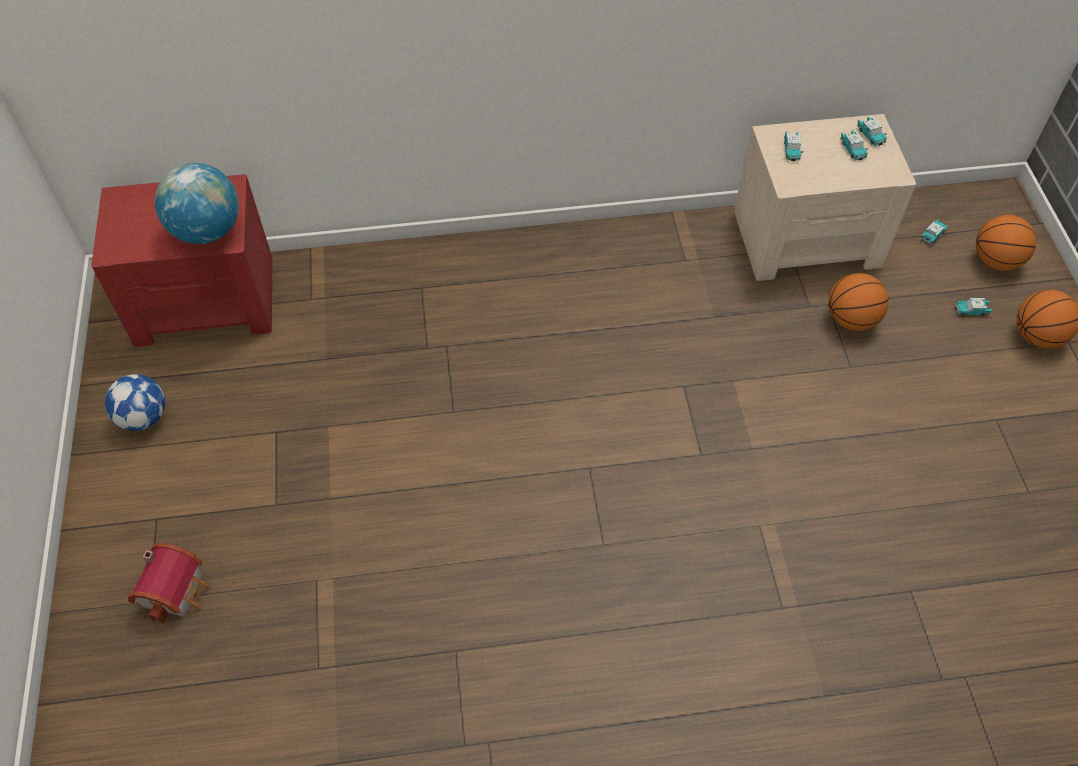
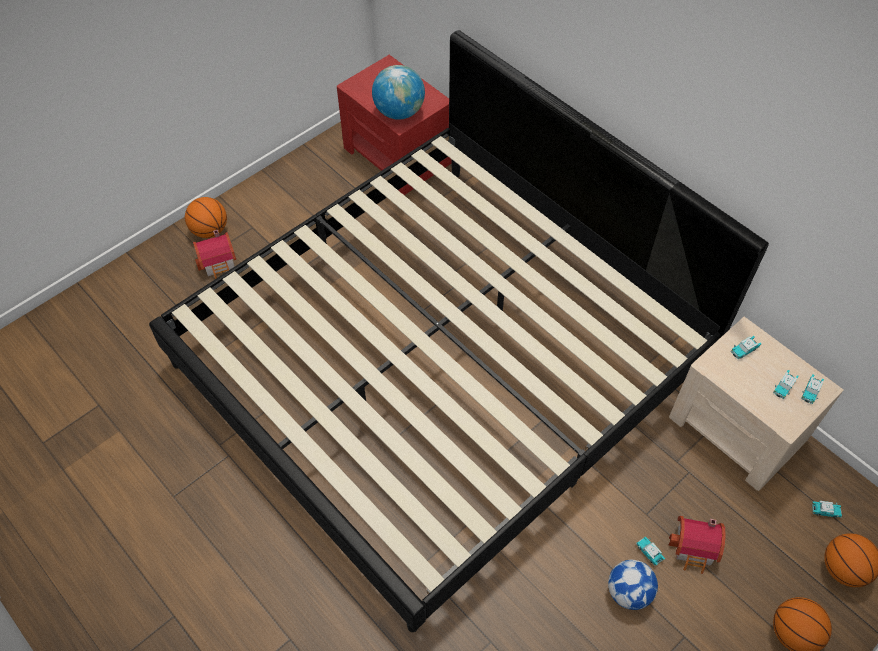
camera: 55 degrees right, 0 degrees up
(144, 417) = (305, 181): football -> football (628, 592)
(539, 435) = (439, 364): none -> bed
(851, 319) = (689, 494): basketball -> basketball (210, 230)
(912, 353) = (695, 549): none -> toy house
(971, 310) = (774, 573): toy car -> toy car (649, 552)

